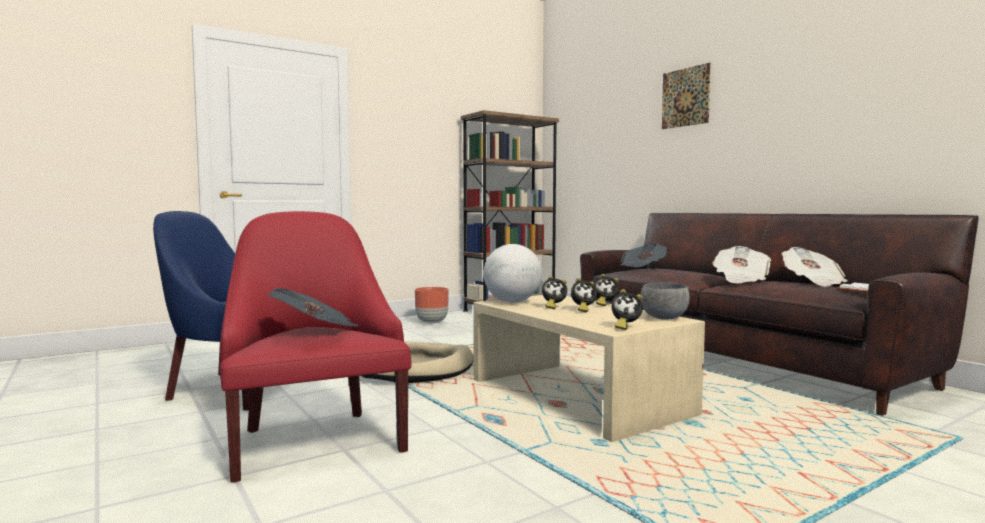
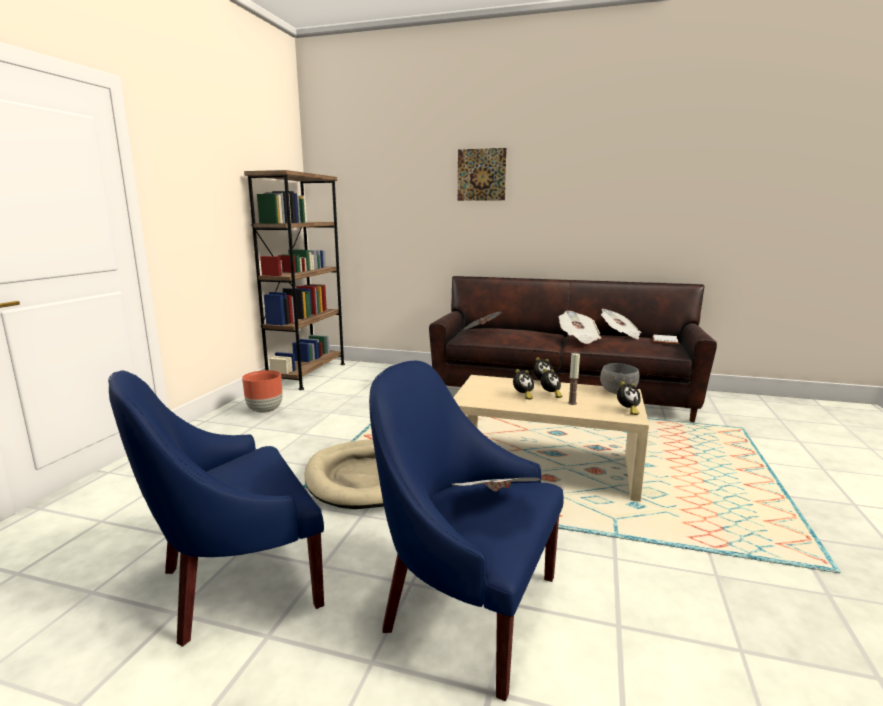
camera: 40 degrees left, 10 degrees up
(314, 440) = (466, 608): red armchair -> blue armchair
(512, 302) = (477, 396): globe -> none
(585, 316) = (572, 403): none -> candle

